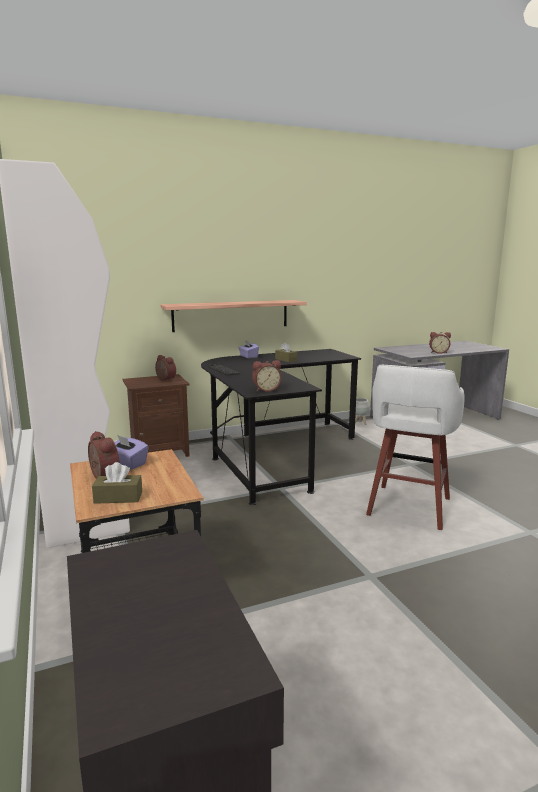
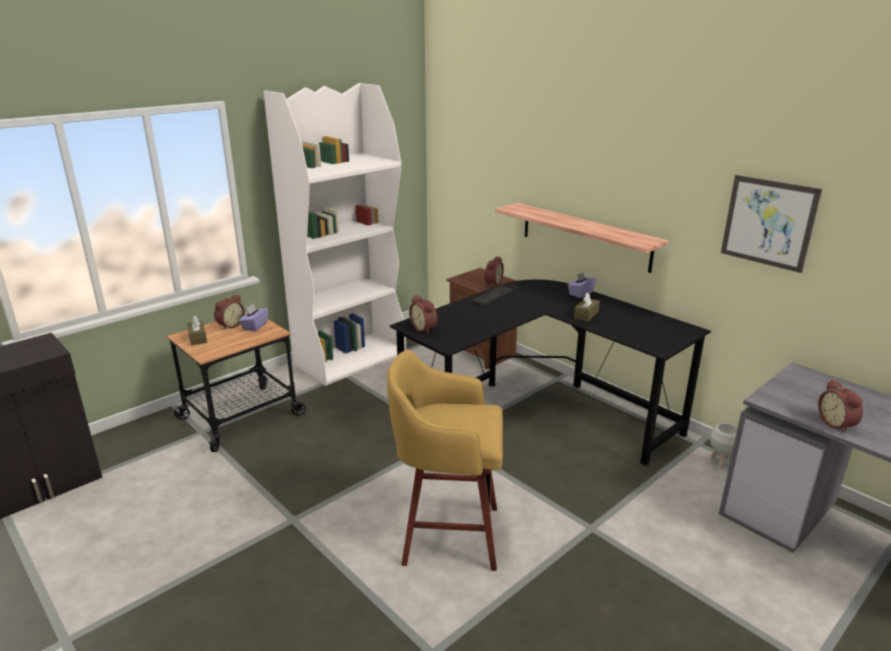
camera: 70 degrees right, 10 degrees up
(348, 273) = (768, 222): none -> picture
(408, 508) = (447, 534): white stool -> yellow stool

